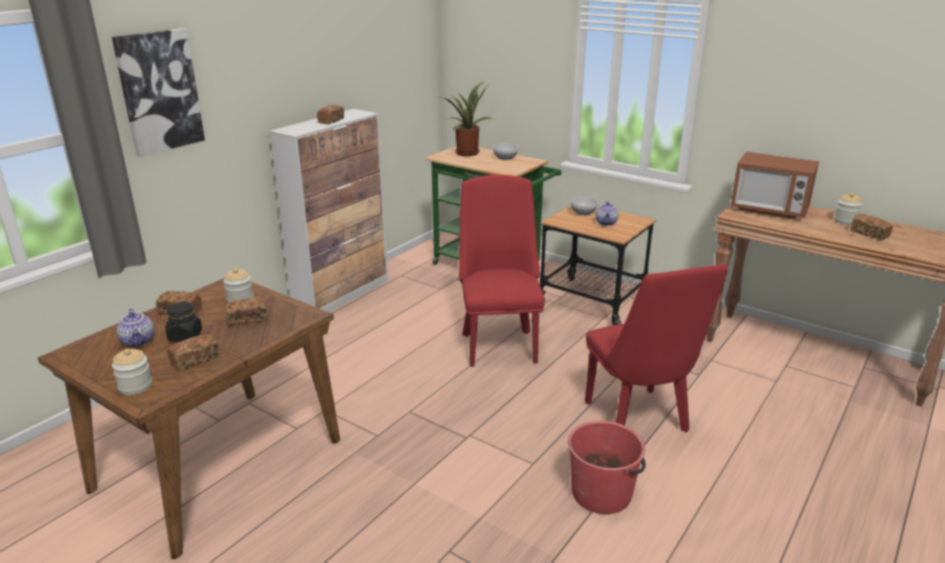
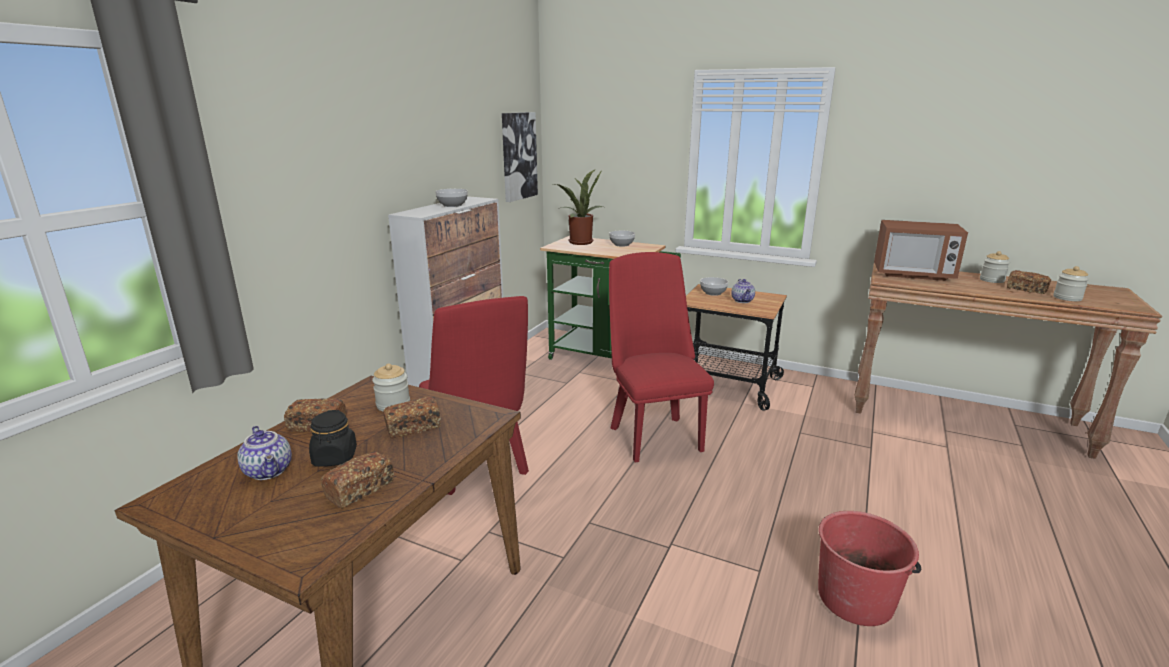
camera: 10 degrees left, 5 degrees down
(135, 386) = (281, 539): jar -> jar (1067, 298)
(159, 91) = (265, 158): picture -> picture (518, 156)
(331, 121) = (452, 205): bread -> bowl
(639, 421) = (844, 505): red chair -> red chair (480, 469)

